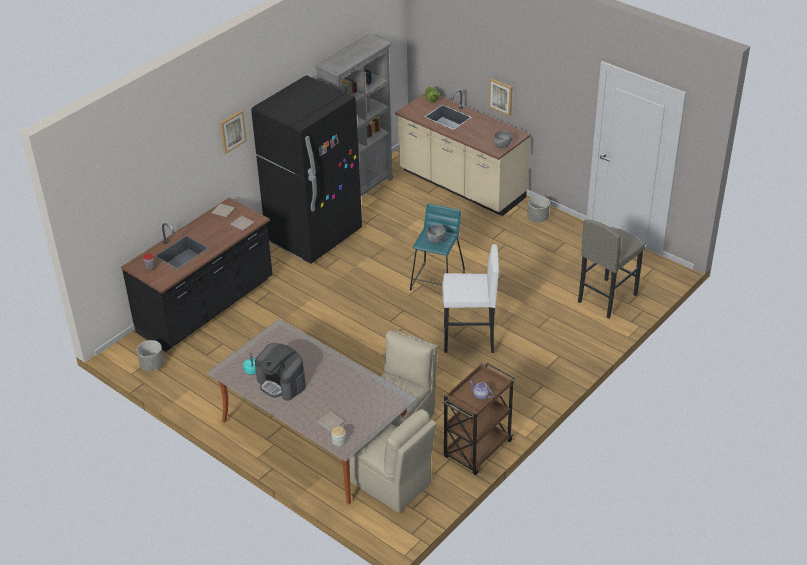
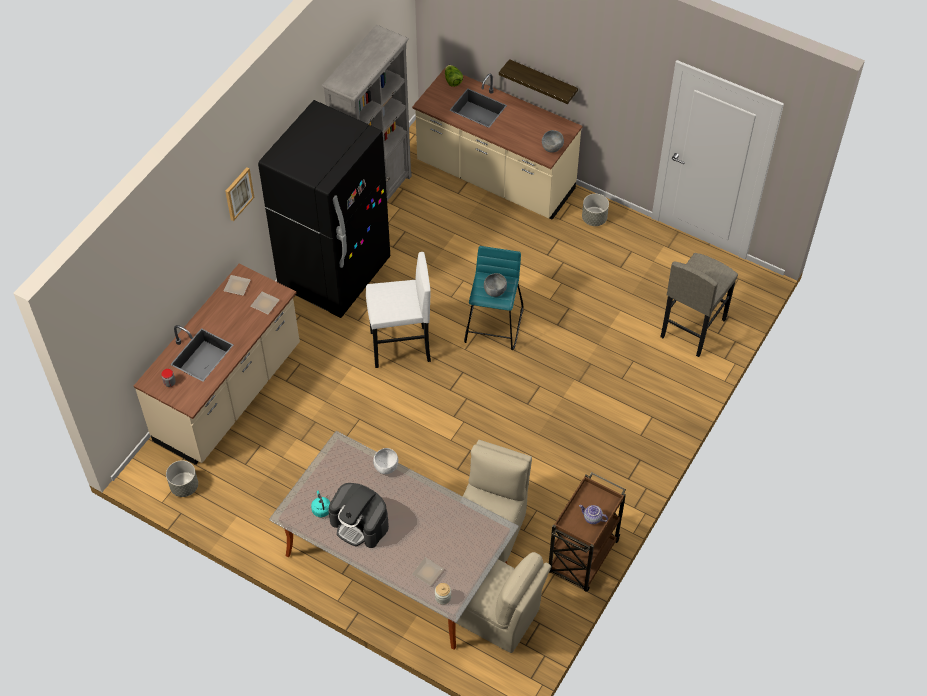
camera: 10 degrees left, 15 degrees up
(206, 307) = (229, 394): black counter -> beige counter
(314, 347) = (386, 467): none -> white bowl
(469, 339) = (546, 406): white stool -> white stool (400, 347)
(500, 96) = (542, 82): picture -> shelf

